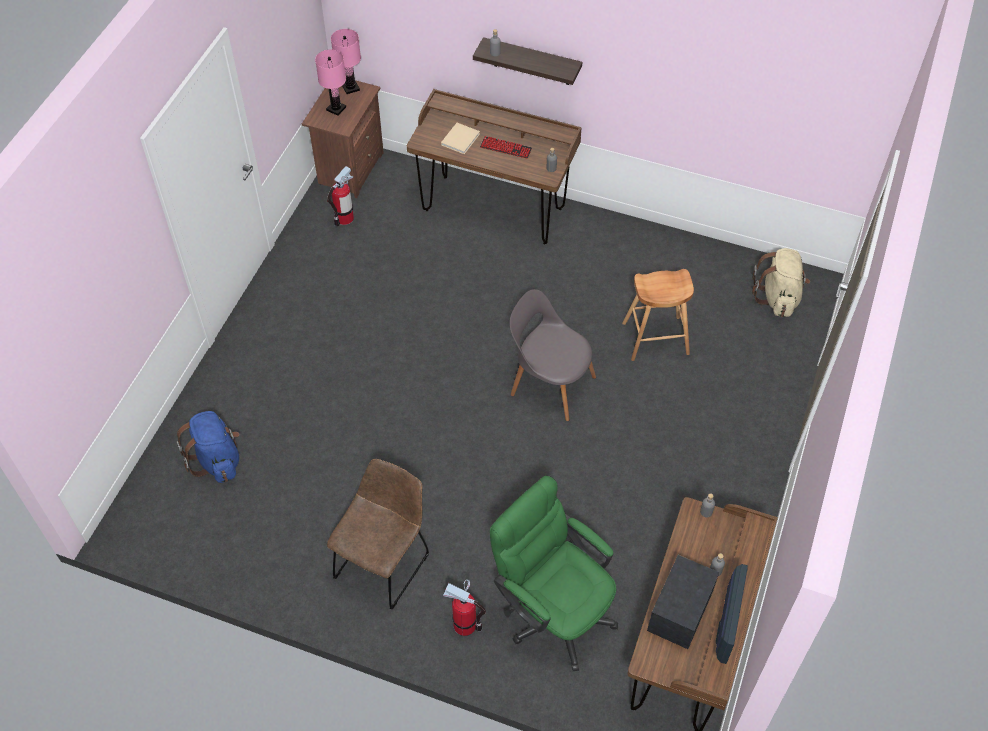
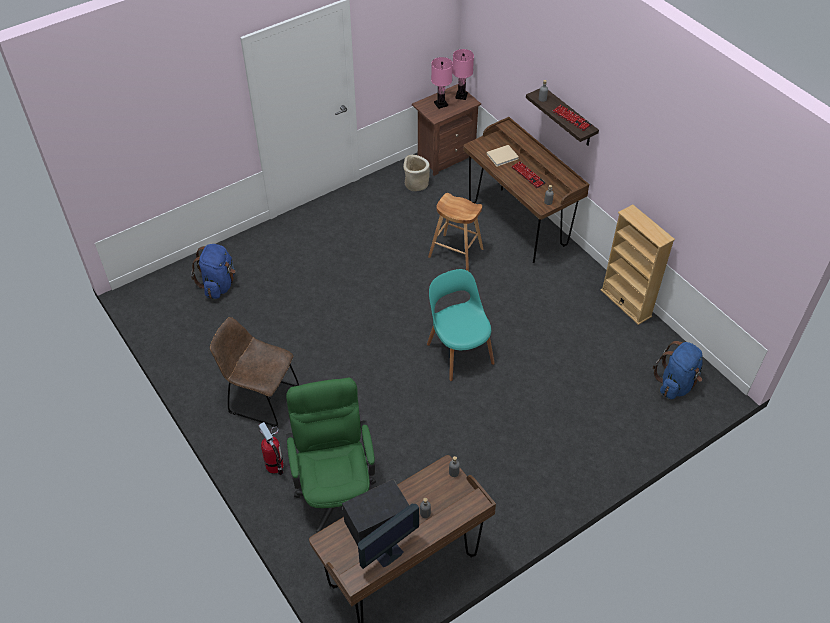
camera: 35 degrees right, 5 degrees down
(344, 218) = (415, 184): fire extinguisher -> beige planter
(384, 562) = (260, 398): brown chair -> brown chair turned 135 degrees counterclockwise
(544, 62) = (571, 118): none -> keyboard
(550, 383) = (459, 351): grey chair -> turquoise chair
(656, 338) = (559, 362): brown stool -> brown stool (456, 253)
(668, 239) = (626, 303): none -> beige bookcase
(778, 297) = (676, 383): beige backpack -> blue backpack

